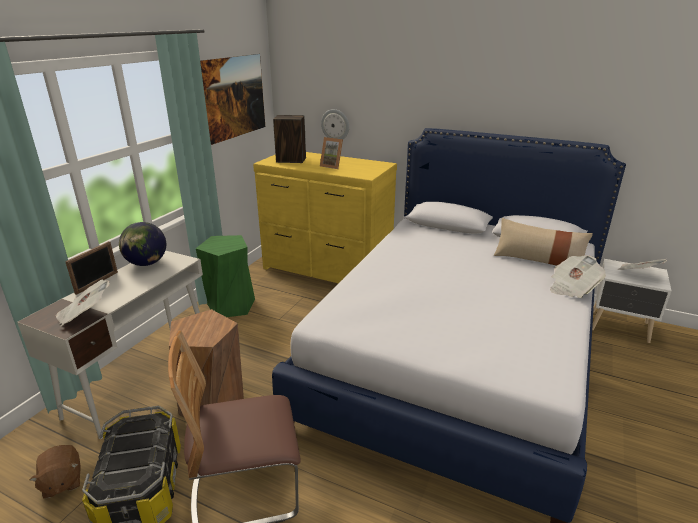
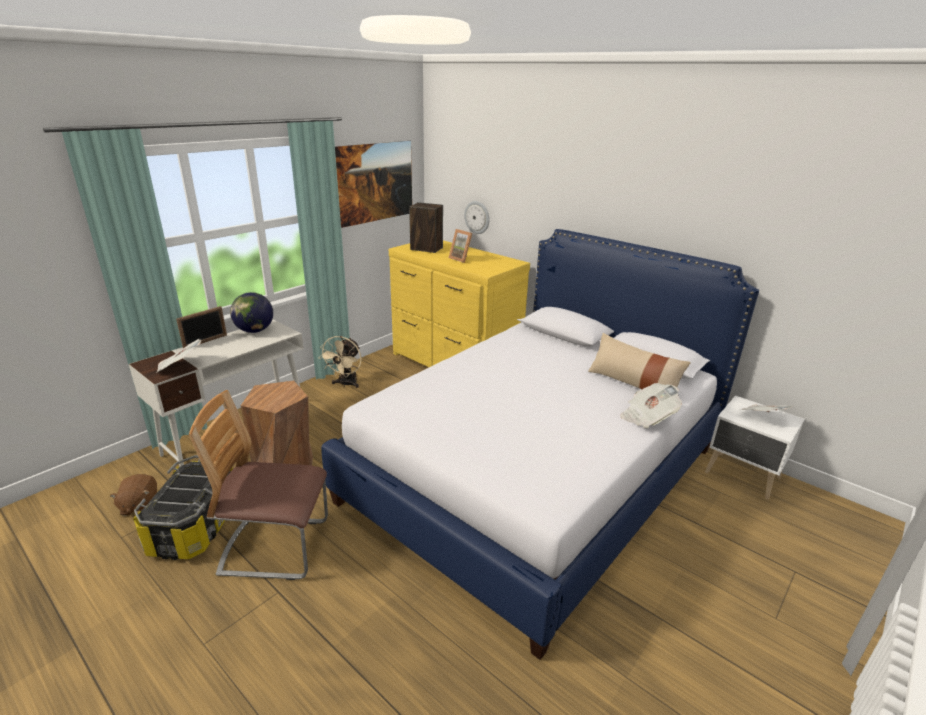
camera: 15 degrees right, 0 degrees up
(231, 305) = (346, 384): green stool -> beige fan

